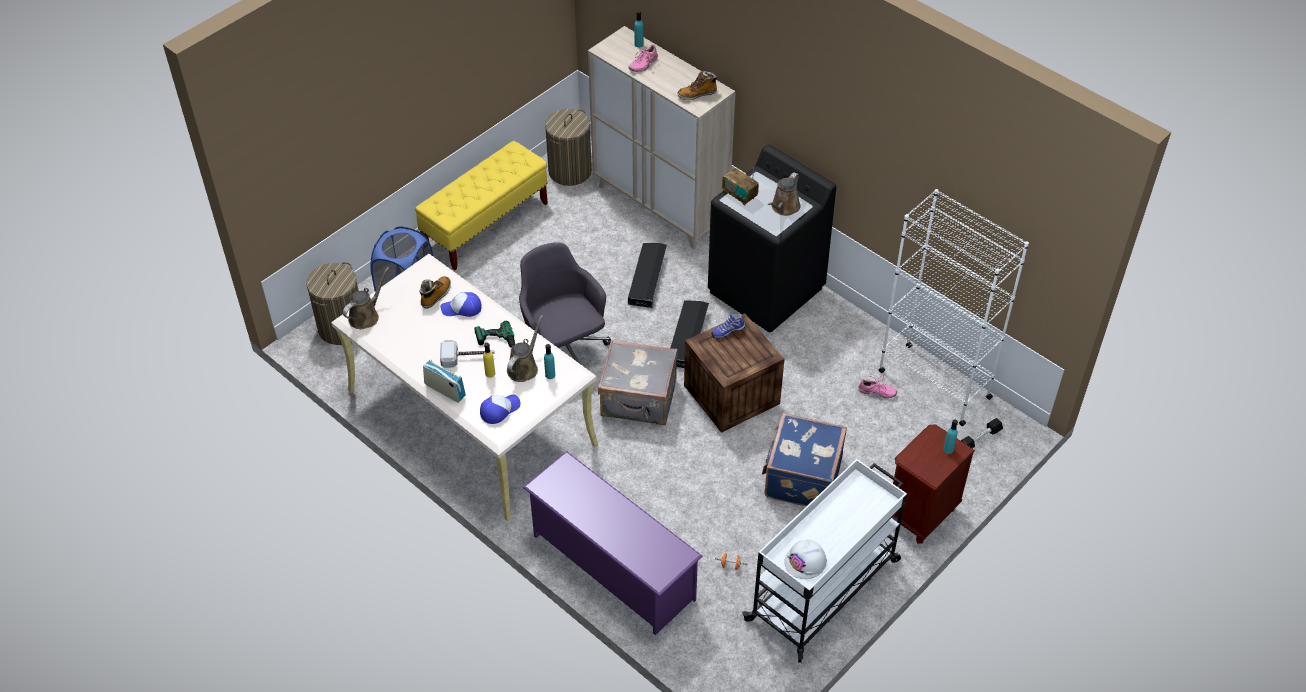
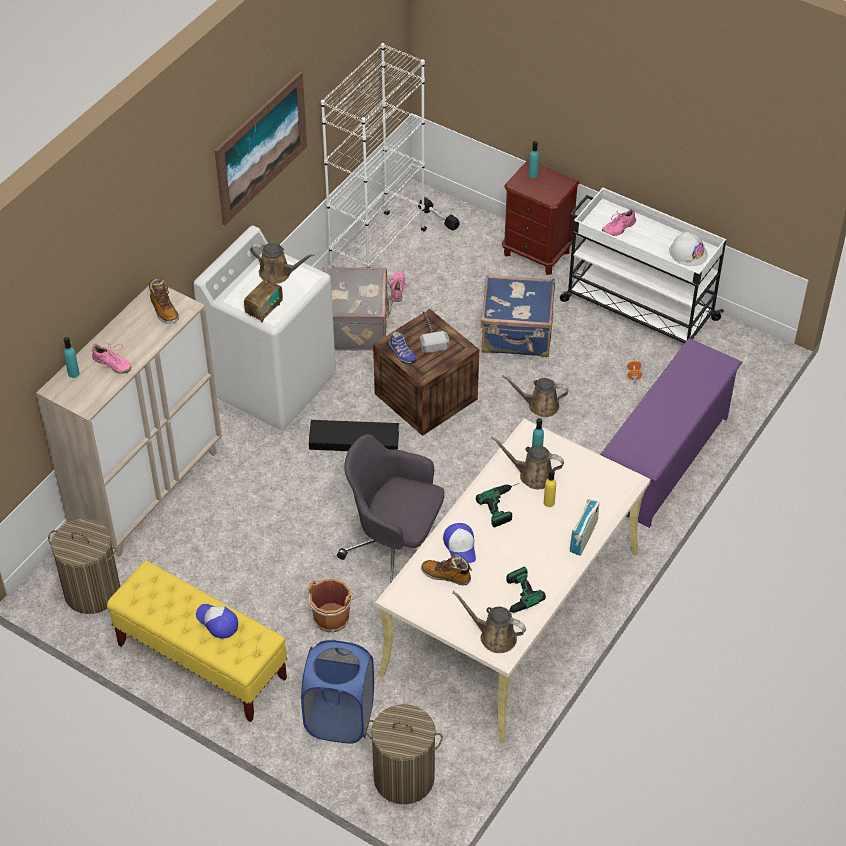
camera: 100 degrees left, 0 degrees up
(400, 334) = (514, 596): none -> power drill
(468, 357) = (531, 526): hammer -> hammer (430, 333)
(499, 410) = (596, 485): cap -> cap (217, 622)
(504, 303) = (332, 616): none -> brown bucket
(563, 350) = (395, 546): grey office chair -> grey office chair turned 60 degrees clockwise
(639, 400) = (451, 470): grey suitcase -> grey suitcase (356, 325)
(647, 278) = (269, 487): black storage box -> none
(703, 479) = (540, 405): none -> brown watering can
(766, 290) = (272, 384): black washing machine -> white washing machine
(853, 507) = (618, 227): none -> pink shoe
(868, 142) = (261, 147): none -> picture

